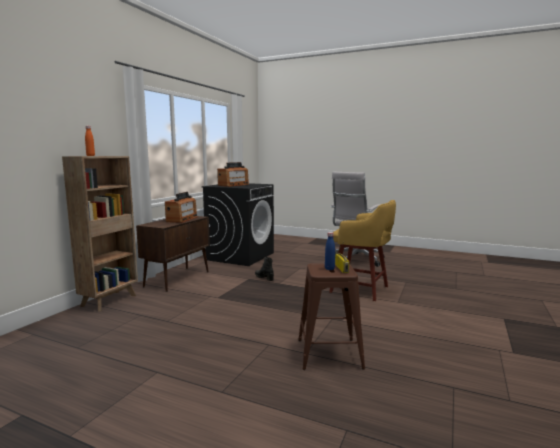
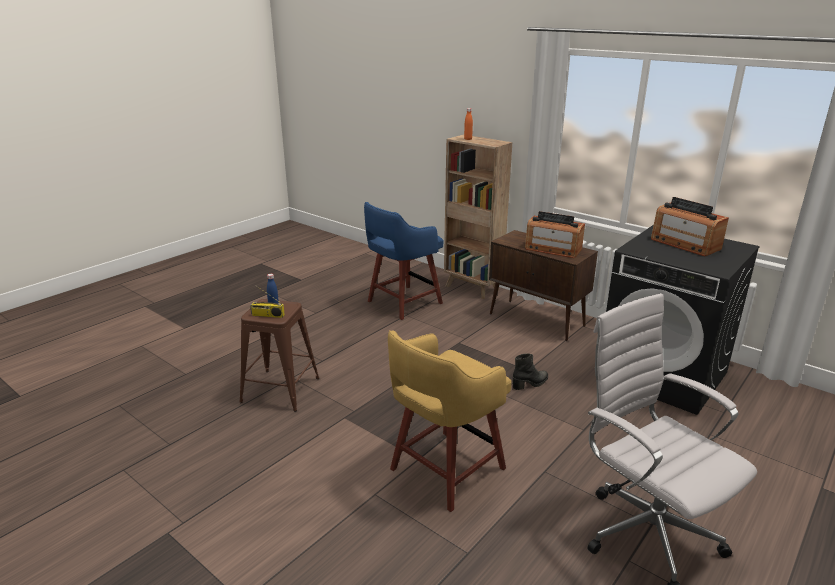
camera: 105 degrees right, 15 degrees up
(137, 326) = (402, 303): none -> blue stool

